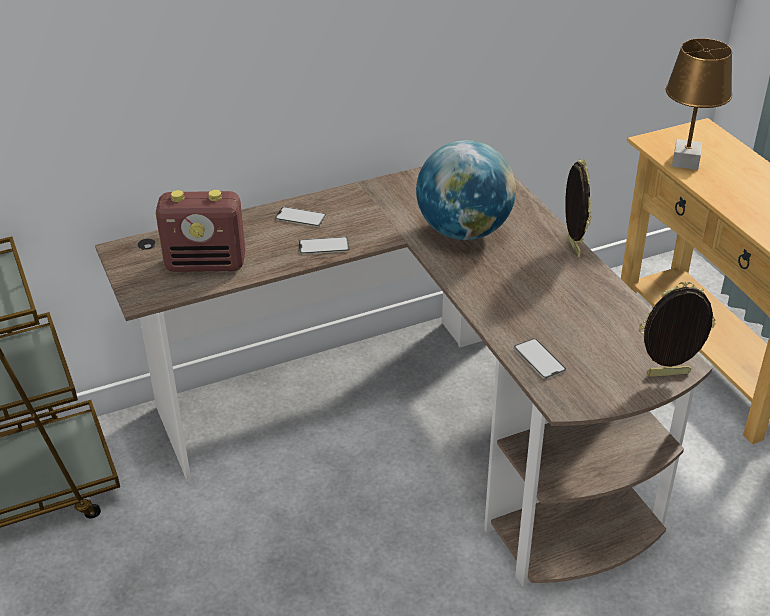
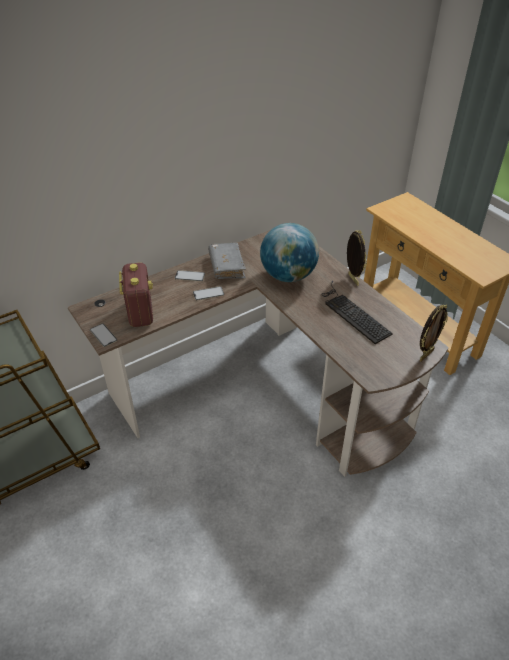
camera: 10 degrees left, 5 degrees up
(206, 264) = (140, 312): radio -> radio turned 90 degrees counterclockwise
(365, 208) = (226, 266): none -> grey book
(539, 359) = (351, 352): phone -> phone (103, 335)
(557, 298) = (352, 313): none -> keyboard
(668, 375) = (426, 354): picture frame -> picture frame turned 150 degrees clockwise
(685, 161) = (402, 220): brown table lamp -> none

